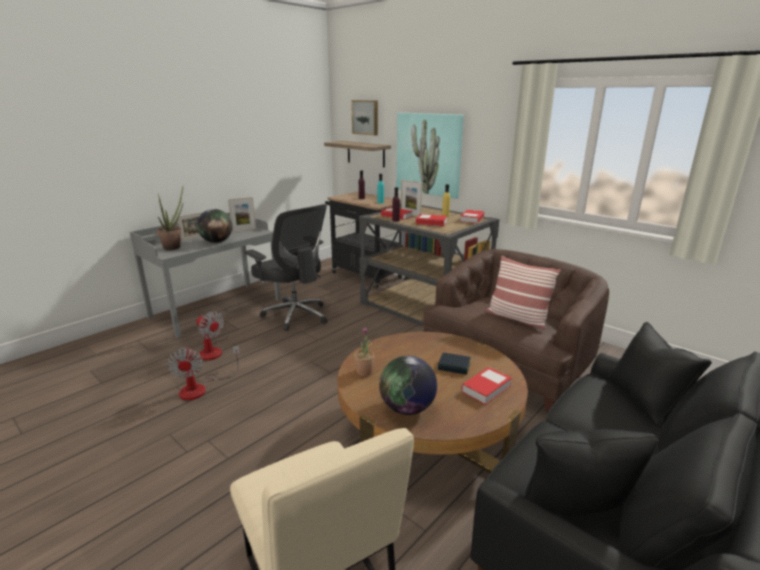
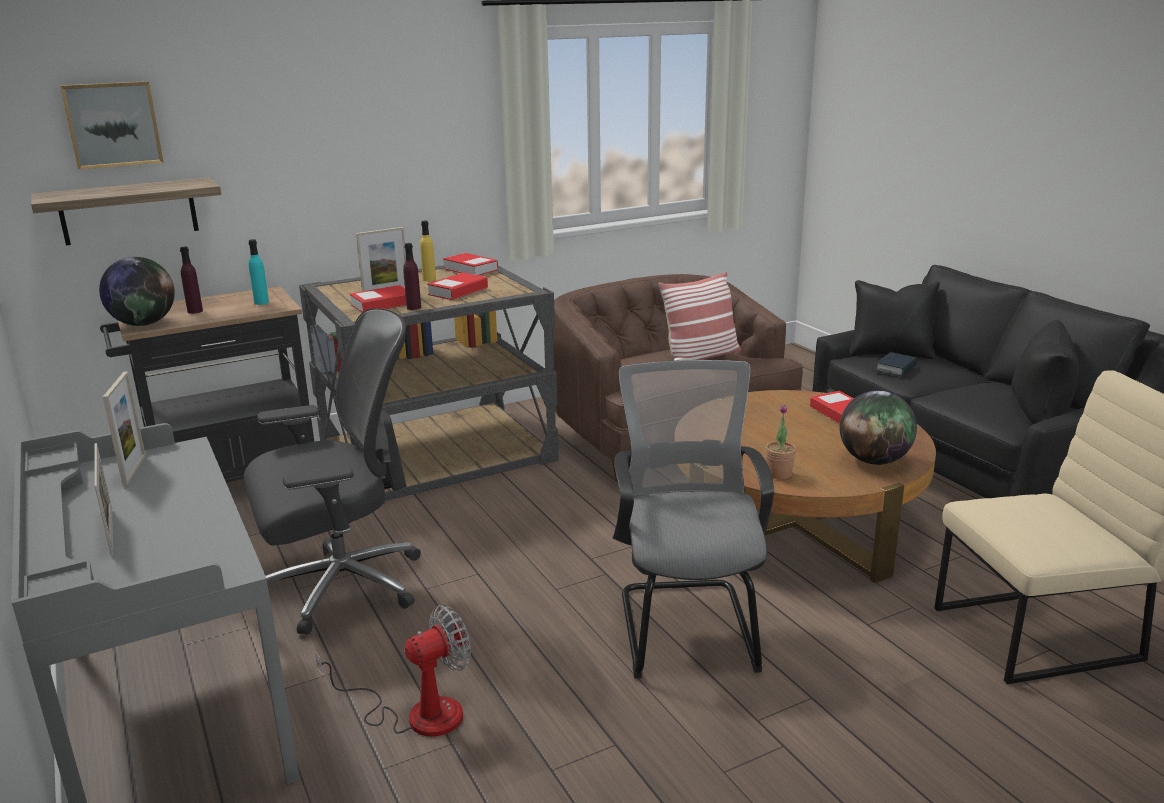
camera: 70 degrees left, 0 degrees up
(175, 246) = (158, 564): potted plant -> none
(201, 388) = (576, 731): fan -> none
(217, 242) = (195, 505): globe -> globe (144, 324)
(289, 405) = (687, 625): none -> chair
(429, 154) = (318, 178): picture -> none
(454, 367) = (786, 420): book -> book (896, 368)

